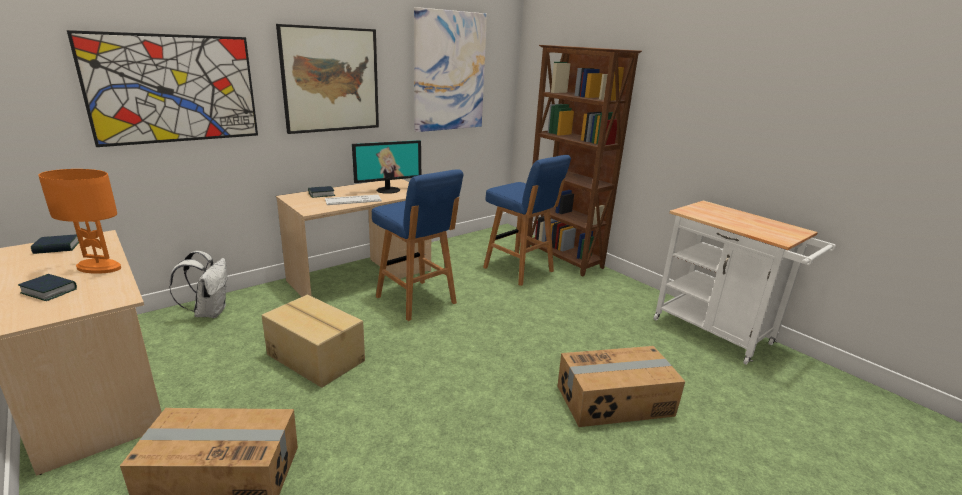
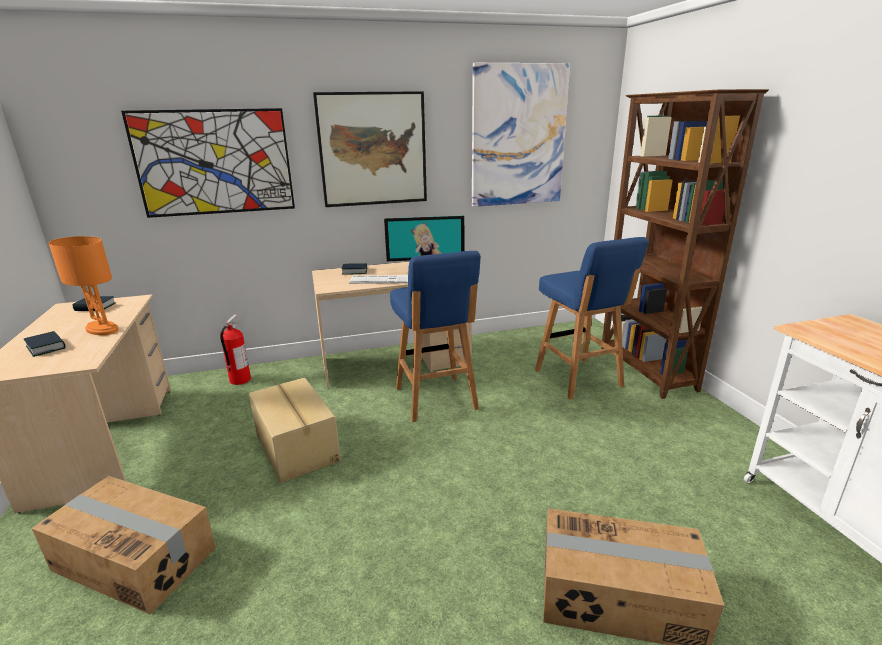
camera: 25 degrees right, 0 degrees up
(210, 312) = (239, 380): white backpack -> fire extinguisher

